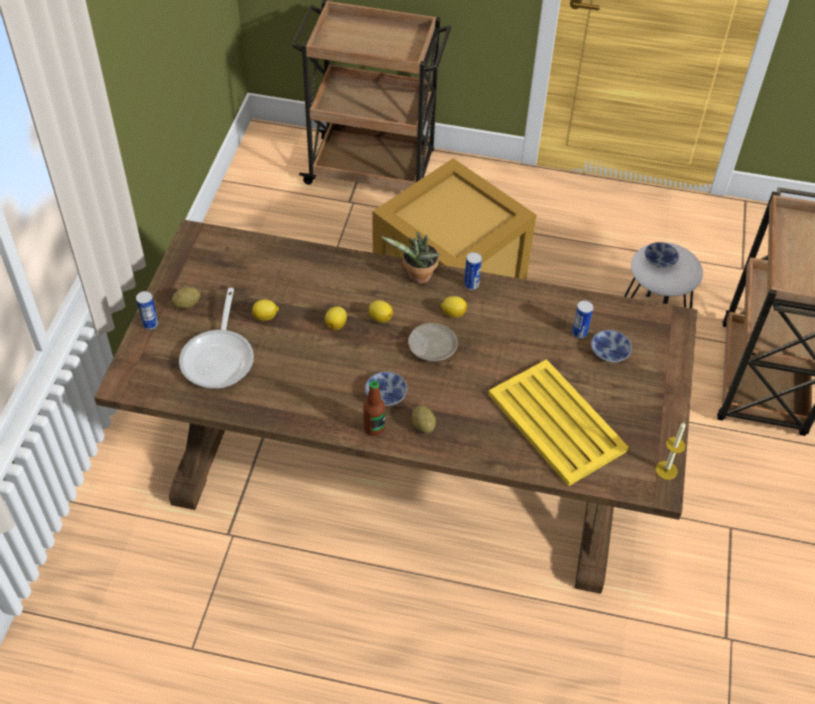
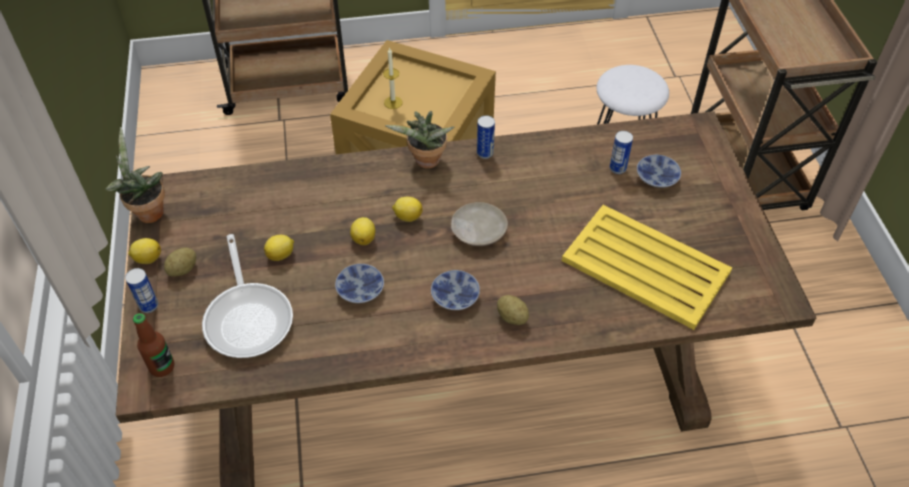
camera: 20 degrees left, 0 degrees up
(180, 250) = (147, 211): none -> potted plant
(374, 428) = (461, 338): bottle -> bottle (162, 367)
(453, 313) = (481, 188): lemon -> lemon (147, 258)
(660, 261) = (625, 84): bowl -> bowl (360, 291)
(666, 470) = (777, 279): candle -> candle (393, 102)

